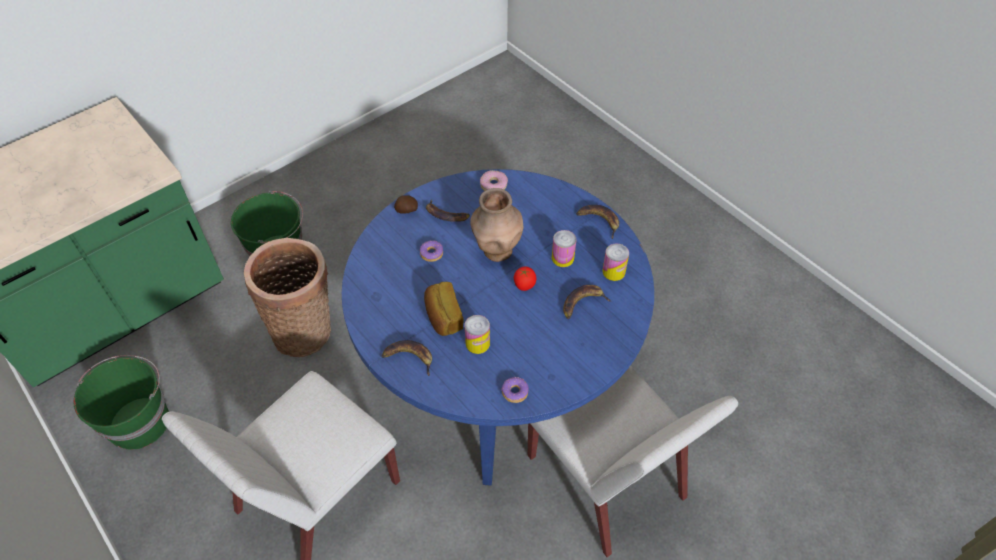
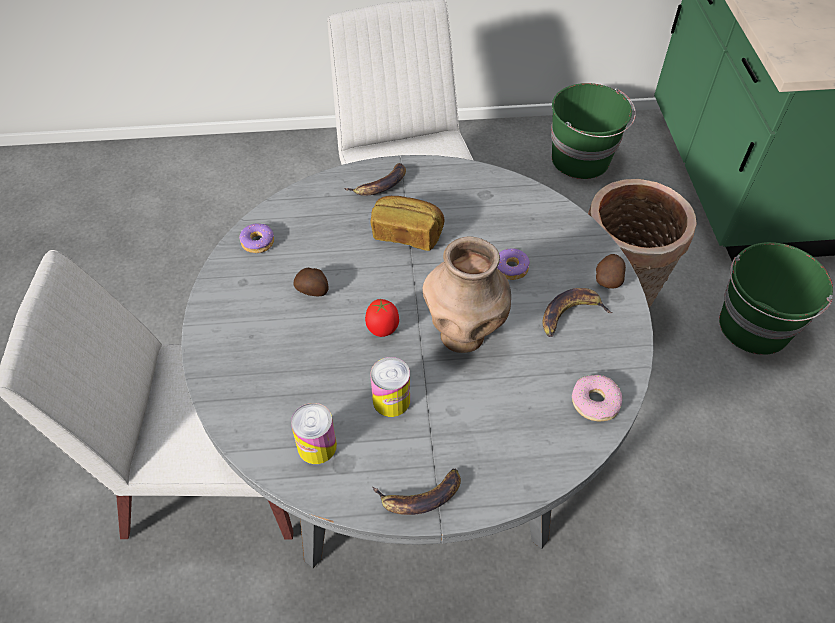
camera: 125 degrees right, 0 degrees up
(477, 343) = (345, 244): can -> none
(498, 379) = (417, 447): blue dining table -> grey dining table
(526, 336) = (313, 290): none -> potato
(583, 303) = (303, 375): banana -> none

